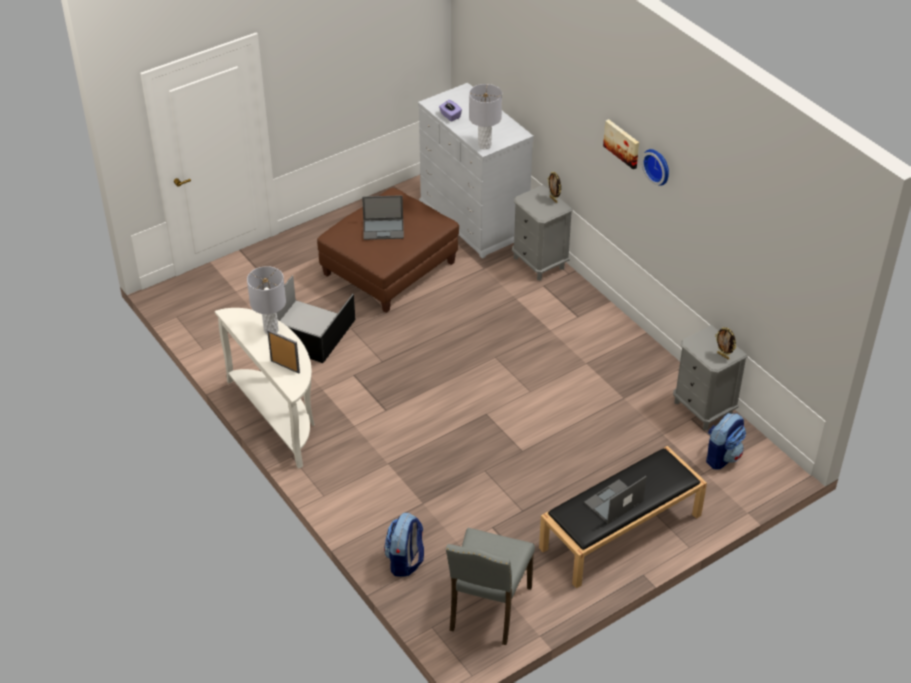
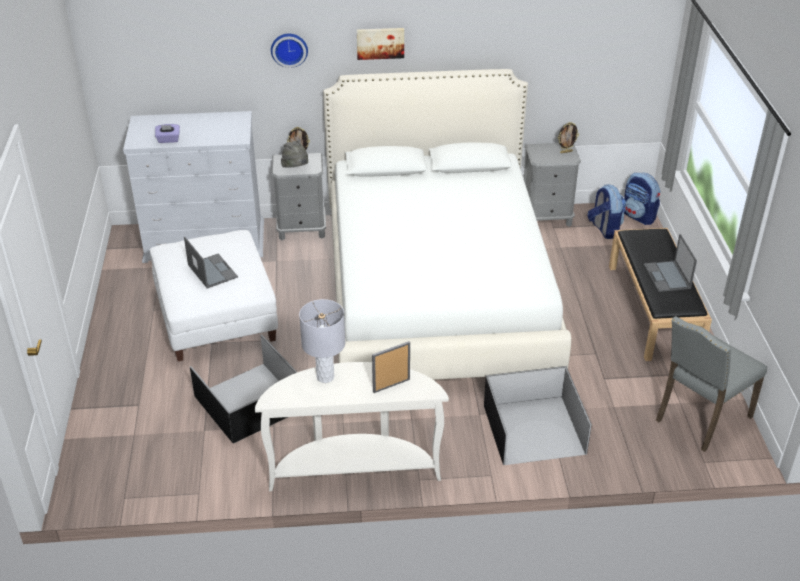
camera: 60 degrees left, 5 degrees down
(384, 229) = (212, 271): laptop -> laptop turned 60 degrees counterclockwise
(389, 268) = (215, 316): brown ottoman -> white ottoman
(393, 502) = (532, 429): none -> black storage box
(405, 561) = (613, 449): backpack -> backpack (639, 216)
(484, 145) = (235, 137): grey table lamp -> none
(487, 609) = (700, 418): grey chair -> grey chair turned 90 degrees clockwise
(522, 379) = (437, 293): none -> white bed
(534, 205) = (296, 168): none -> grey hat
(658, 166) = (433, 36): wall clock -> wall clock (289, 49)

